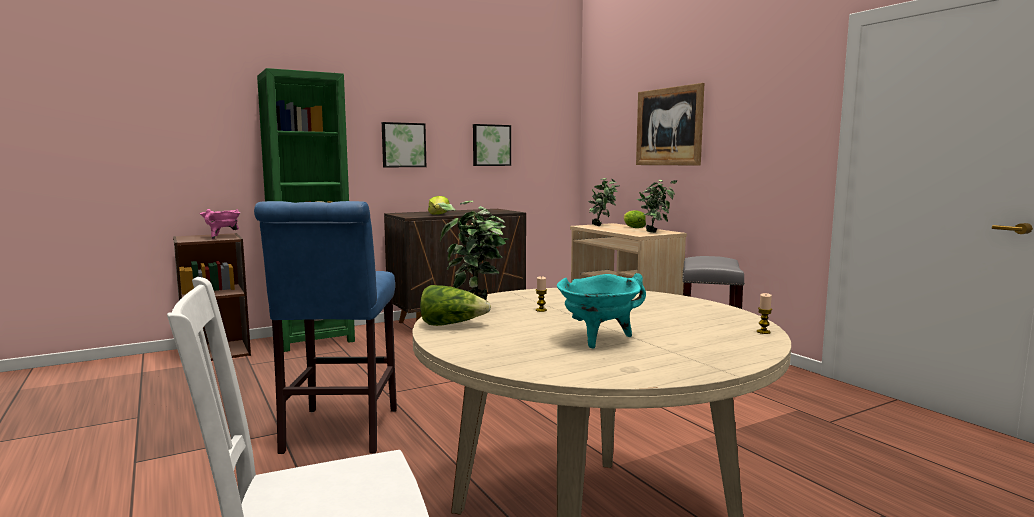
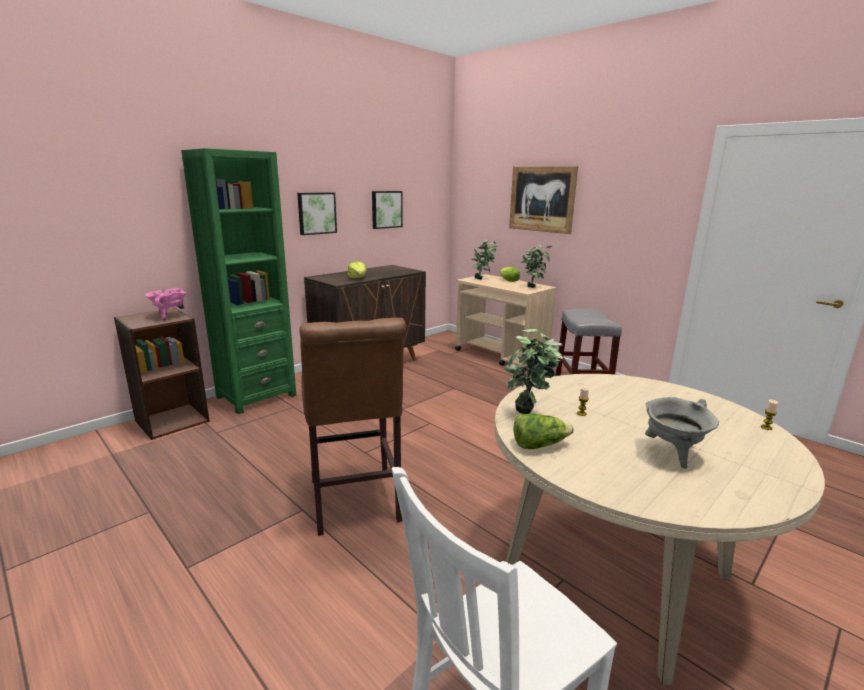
camera: 15 degrees left, 10 degrees up
(338, 434) = (355, 504): blue stool -> brown stool
(598, 339) = (672, 454): turquoise cooking pot -> grey cooking pot

